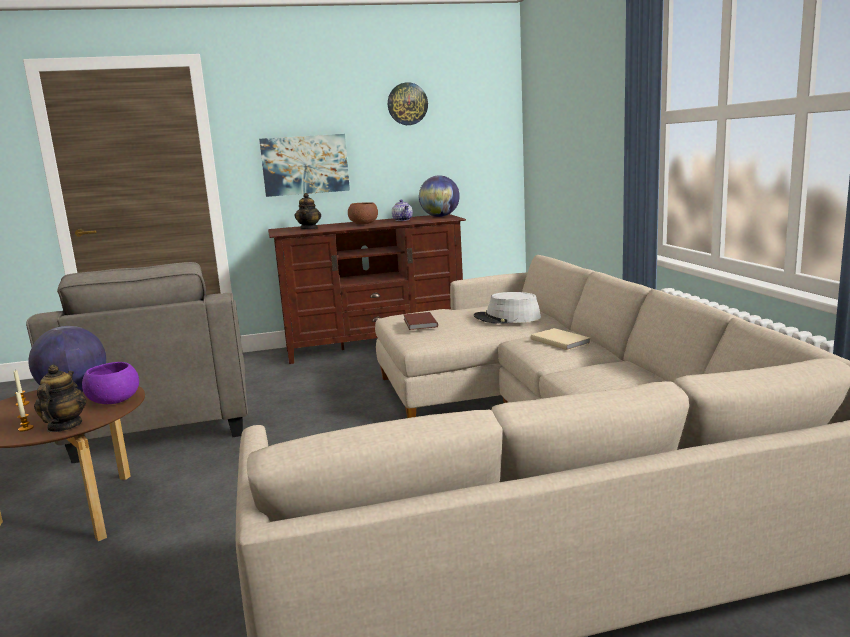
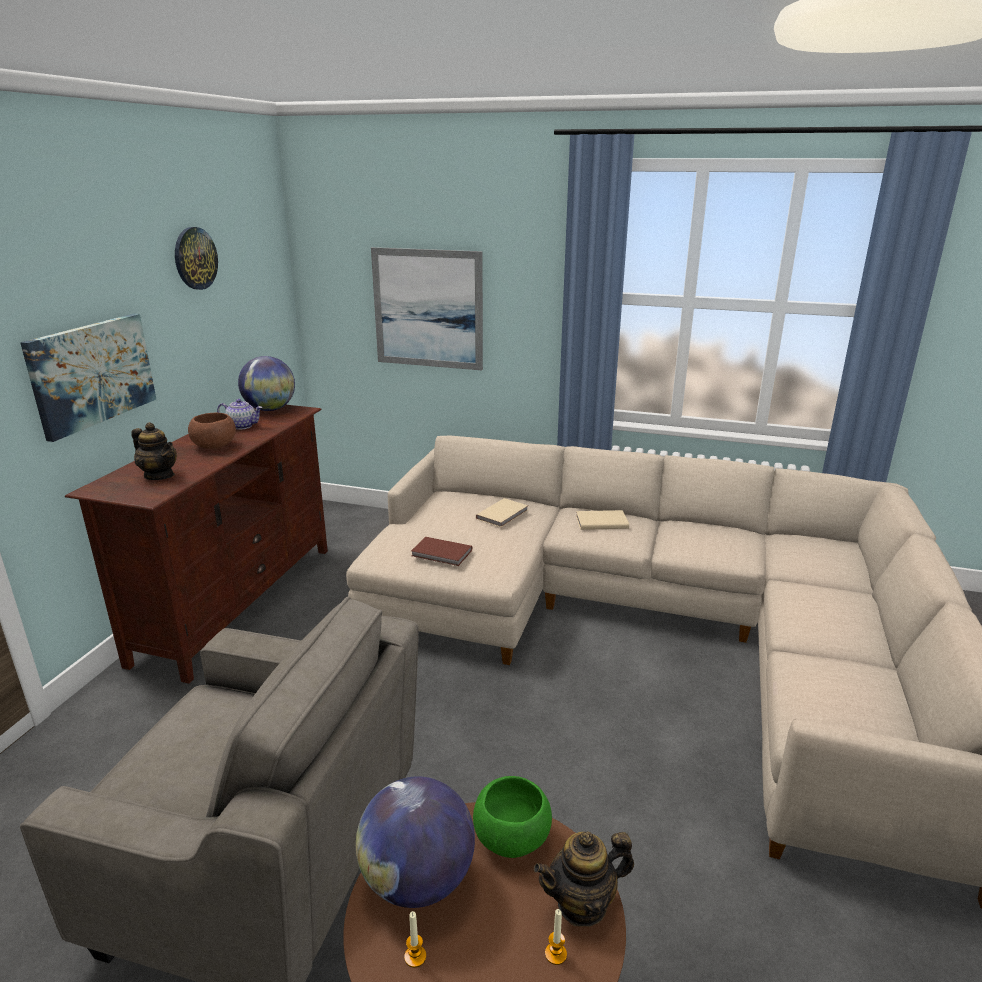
camera: 60 degrees left, 10 degrees up
(64, 426) = (582, 904): teapot -> teapot turned 45 degrees counterclockwise
(114, 401) = (512, 838): purple bowl -> green bowl
(507, 318) = (503, 514): grey hat -> beige book
(572, 145) = (428, 309): none -> picture

